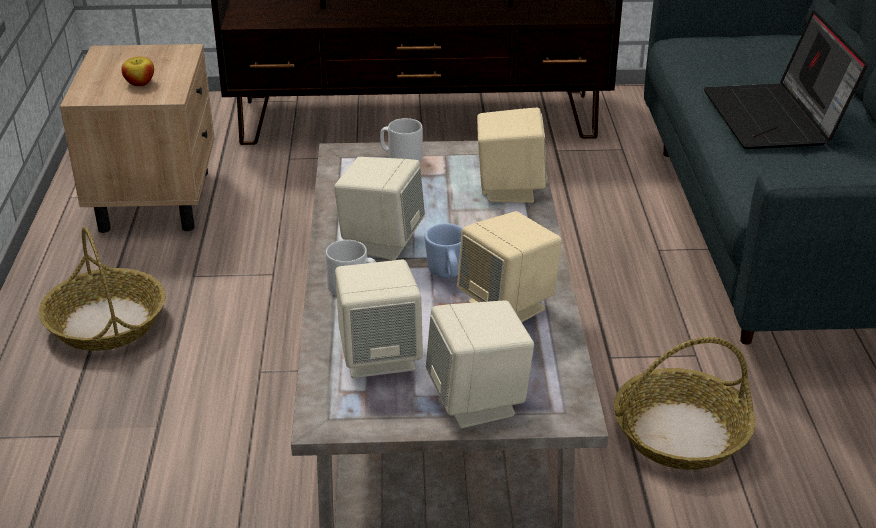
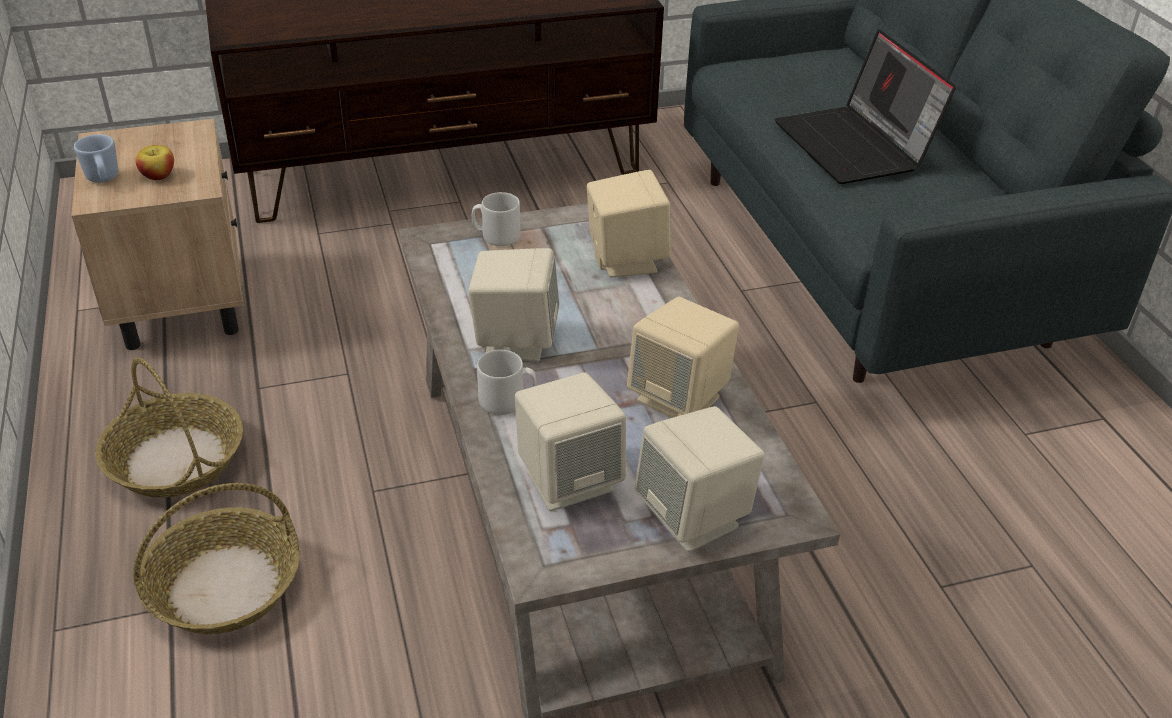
camera: 15 degrees left, 5 degrees up
(447, 274) = (602, 370): blue mug -> blue mug (103, 180)
(681, 433) = (830, 490): basket -> basket (225, 586)

